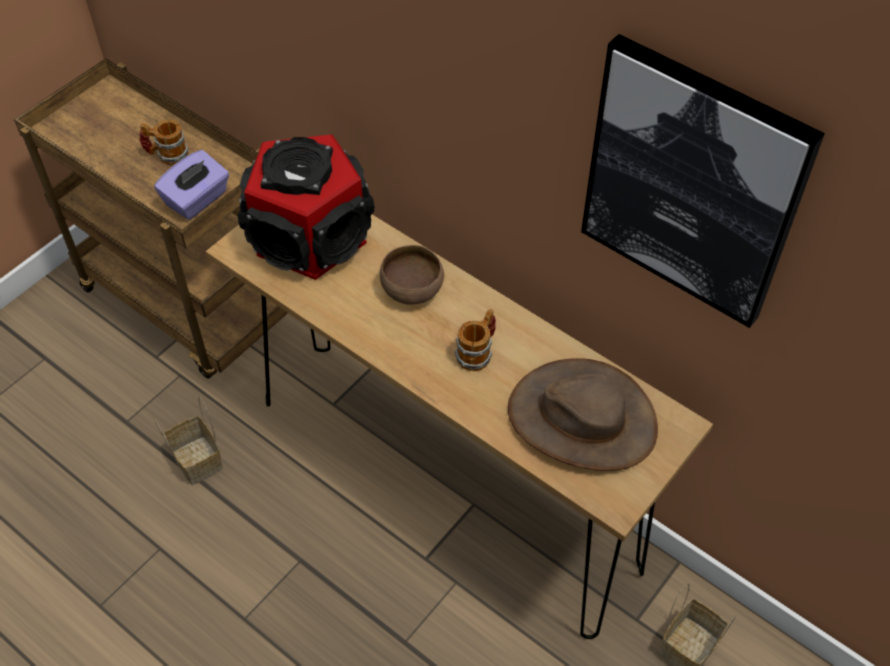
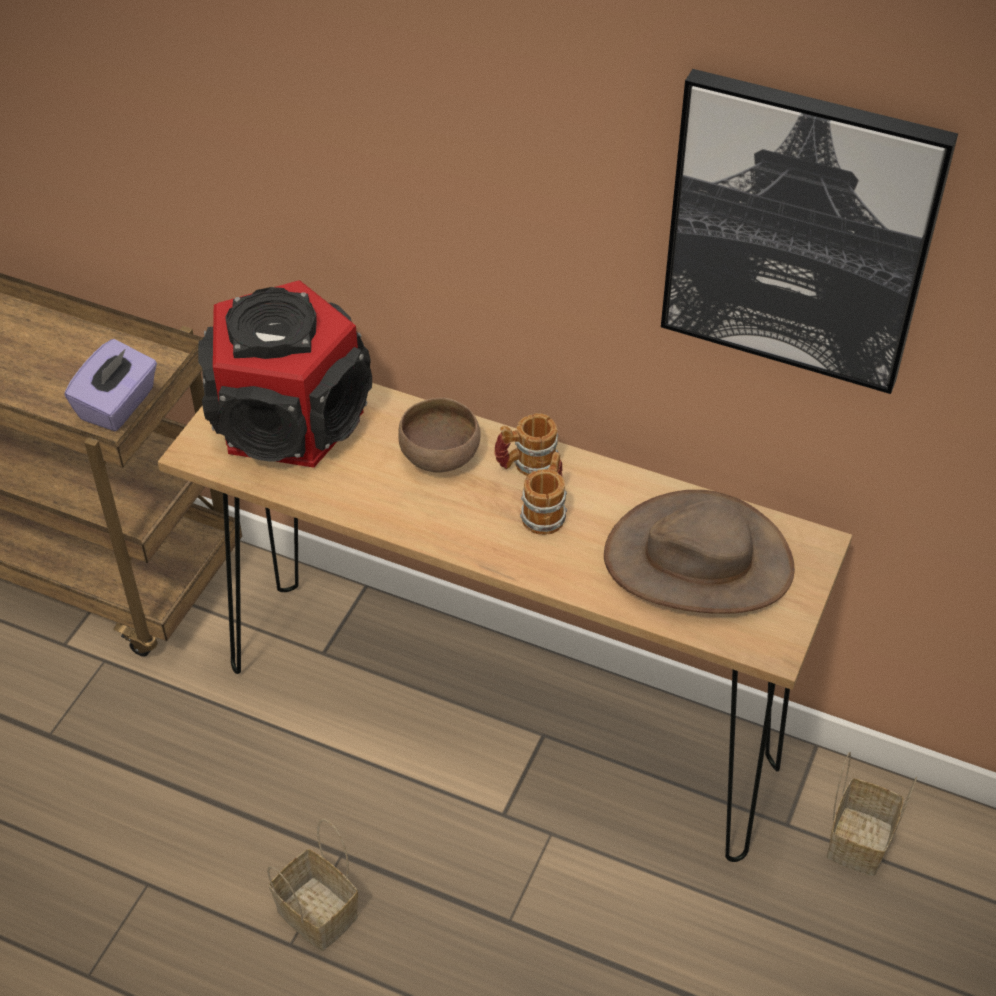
camera: 15 degrees left, 5 degrees down
(167, 155) = (57, 358): mug -> mug (526, 465)
(196, 459) = (161, 762): basket -> basket (314, 913)

